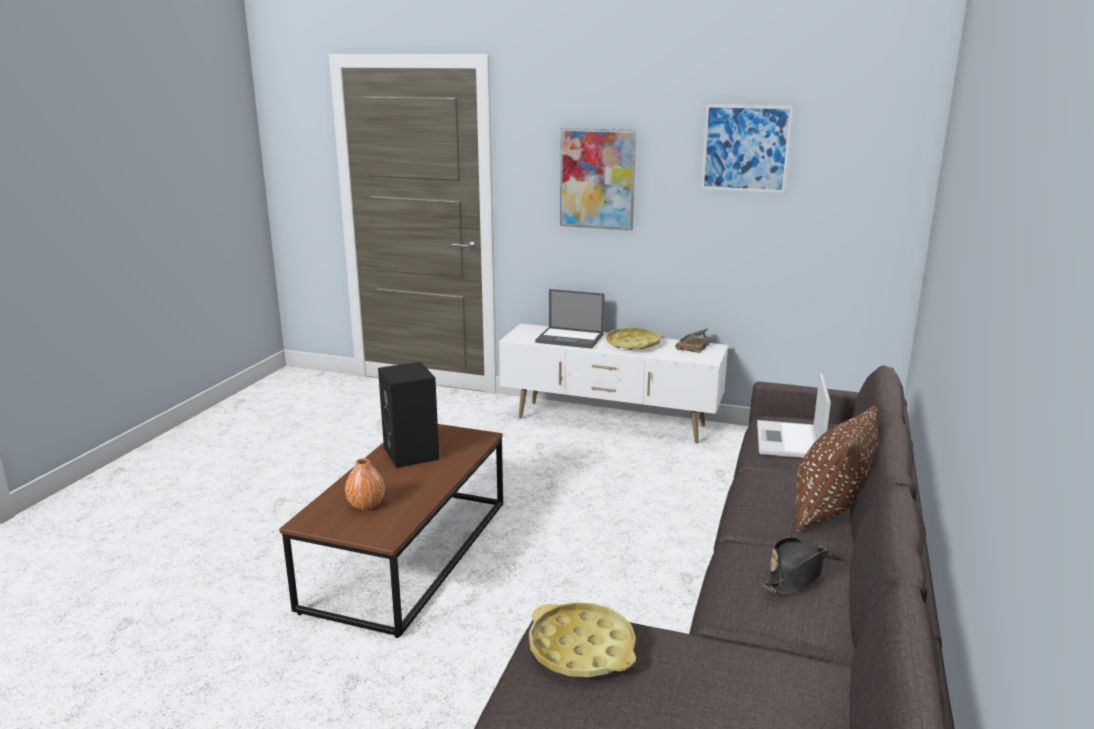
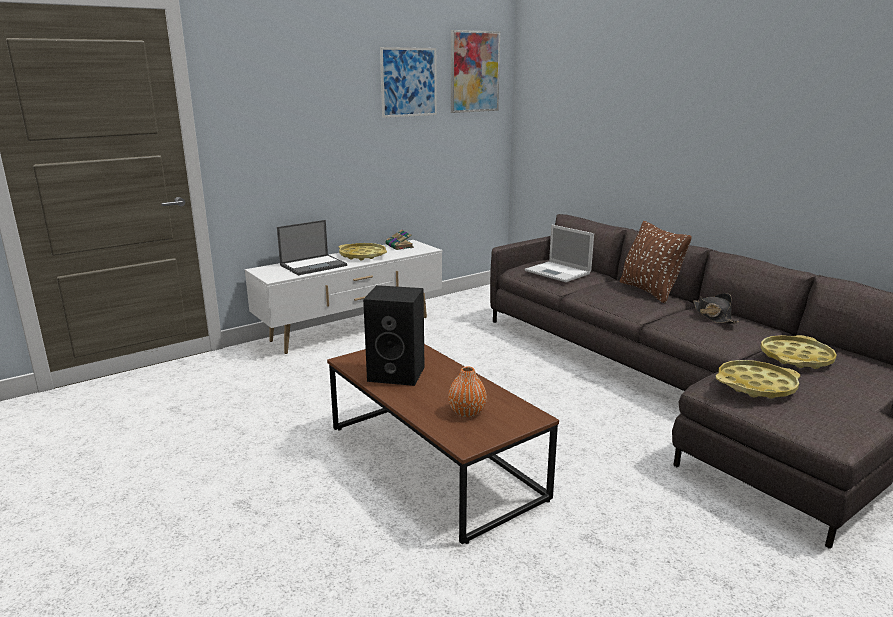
camera: 55 degrees left, 0 degrees up
(597, 179) = (300, 117): picture -> picture (474, 72)
(724, 669) = (796, 357): none -> yellow tray

